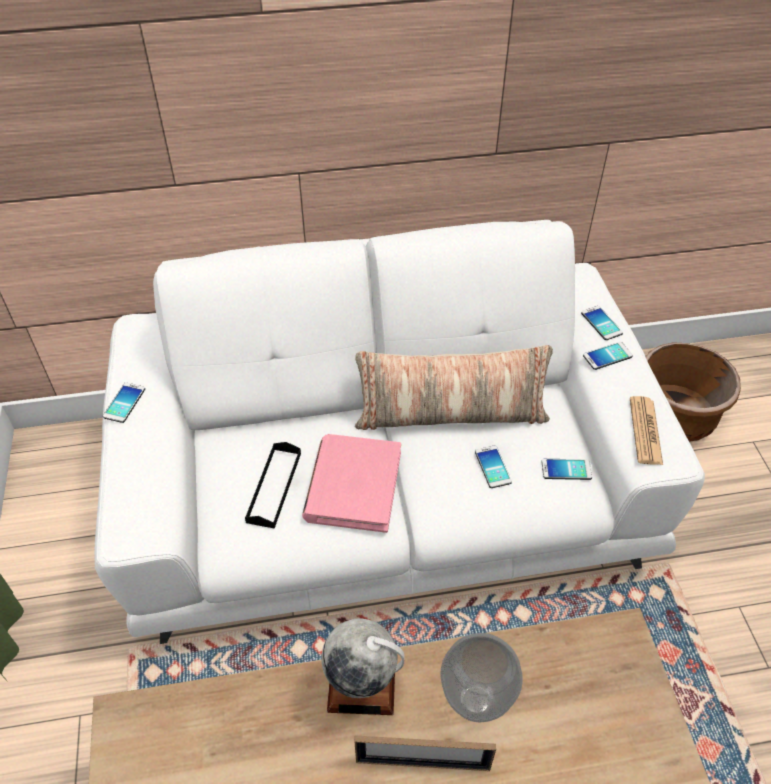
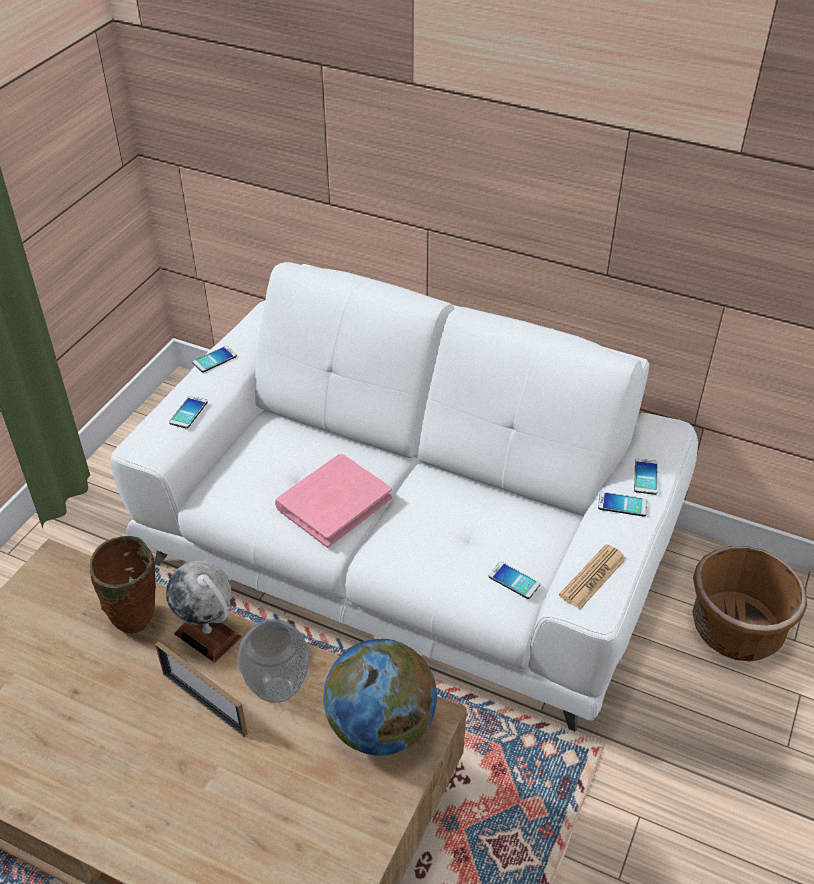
camera: 35 degrees right, 5 degrees down
(274, 487) = (277, 474): black tray -> none
(280, 727) = (137, 624): none -> brown vase
(451, 414) = (460, 491): pillow -> none
(492, 467) = (454, 547): phone -> phone (188, 412)
(593, 674) = (381, 727): none -> globe

